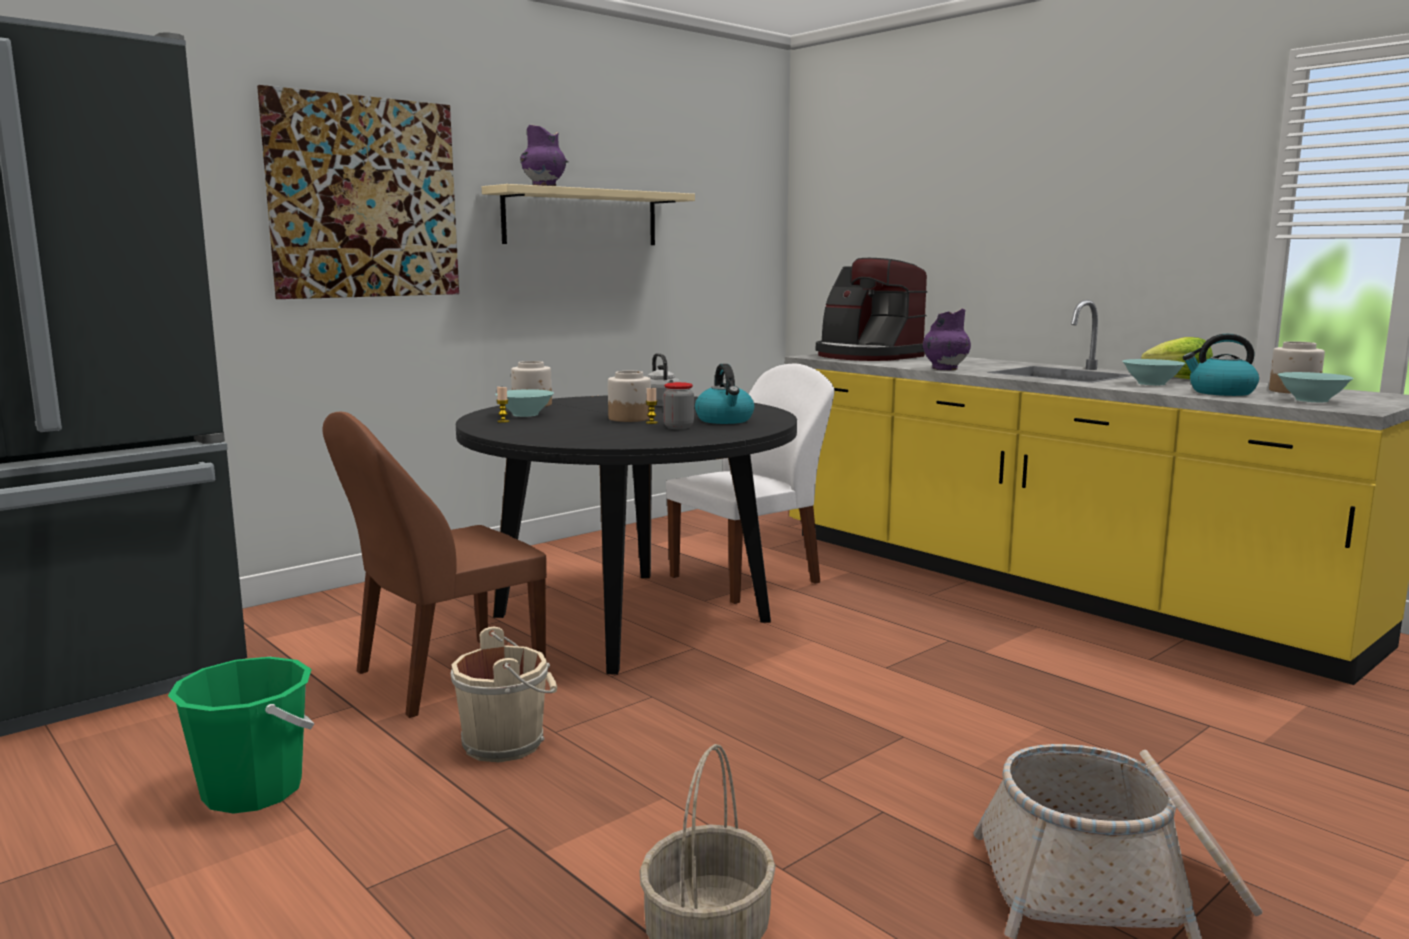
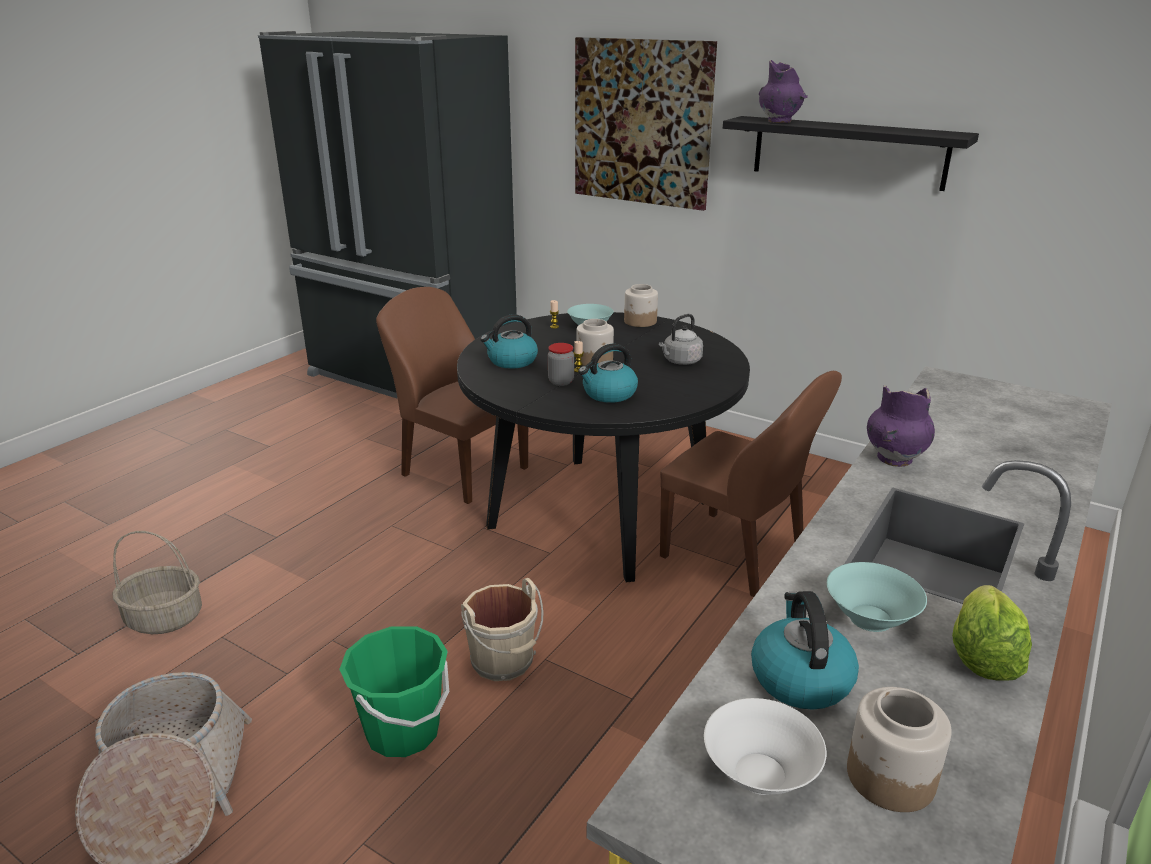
camera: 75 degrees right, 15 degrees up
(253, 791) = (315, 459): green bucket -> green bucket (403, 731)
(507, 742) = (374, 513): beige bucket -> beige bucket (504, 662)
(581, 218) = (848, 152): beige shelf -> black shelf
(597, 435) = (511, 361): none -> kettle
(748, 579) = (736, 555): white chair -> brown chair
(866, 356) = (994, 407): coffee machine -> none
(1312, 400) = (761, 774): turquoise bowl -> white bowl

